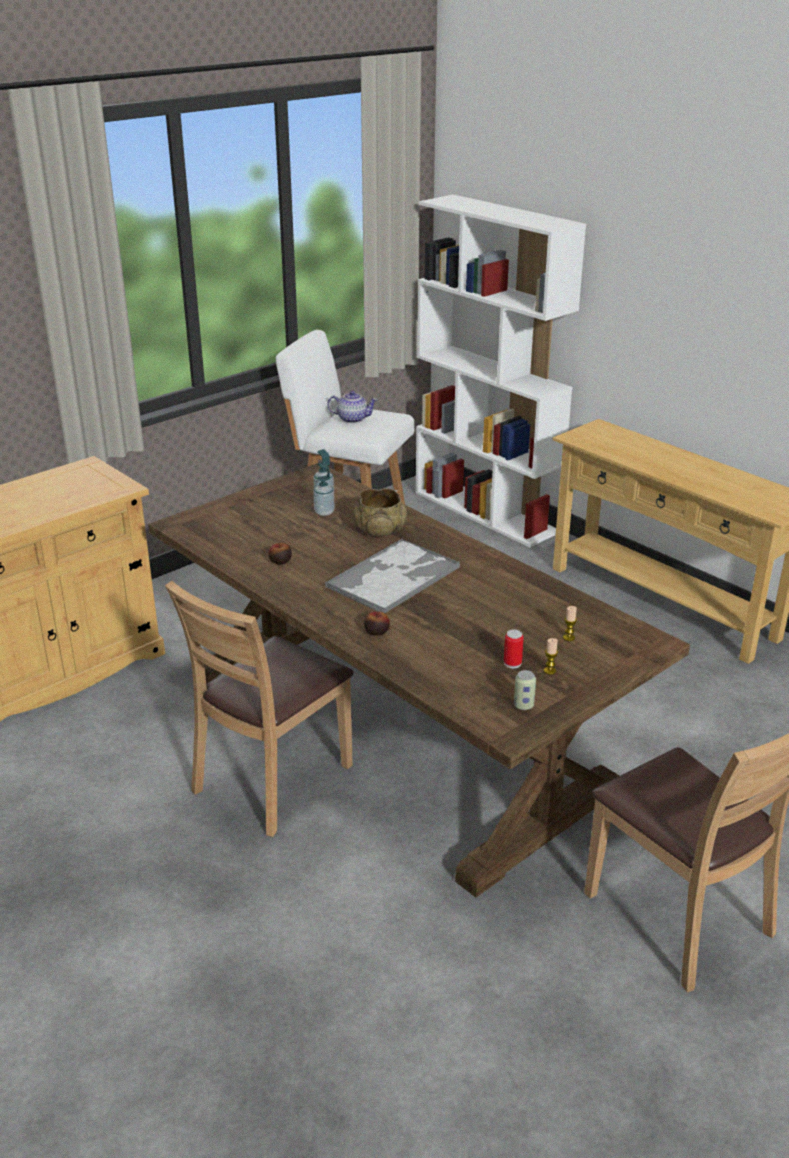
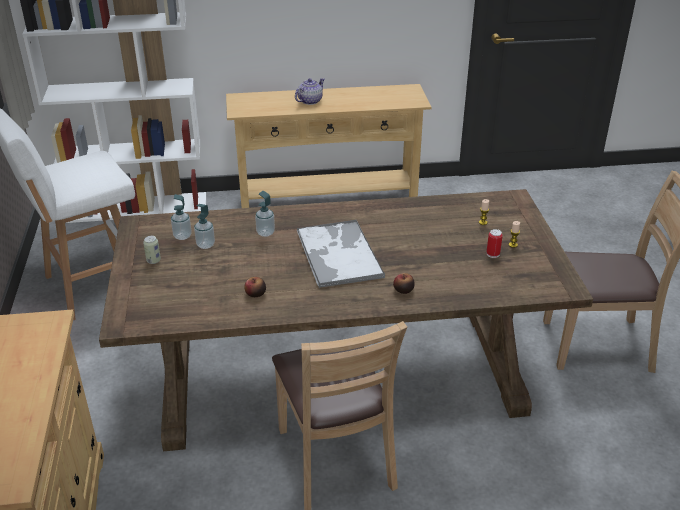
camera: 55 degrees left, 5 degrees up
(352, 419) = (73, 173): teapot -> teapot (309, 101)
(379, 530) = (265, 233): beige bowl -> soap dispenser
(523, 705) = (542, 270): can -> can (153, 261)

